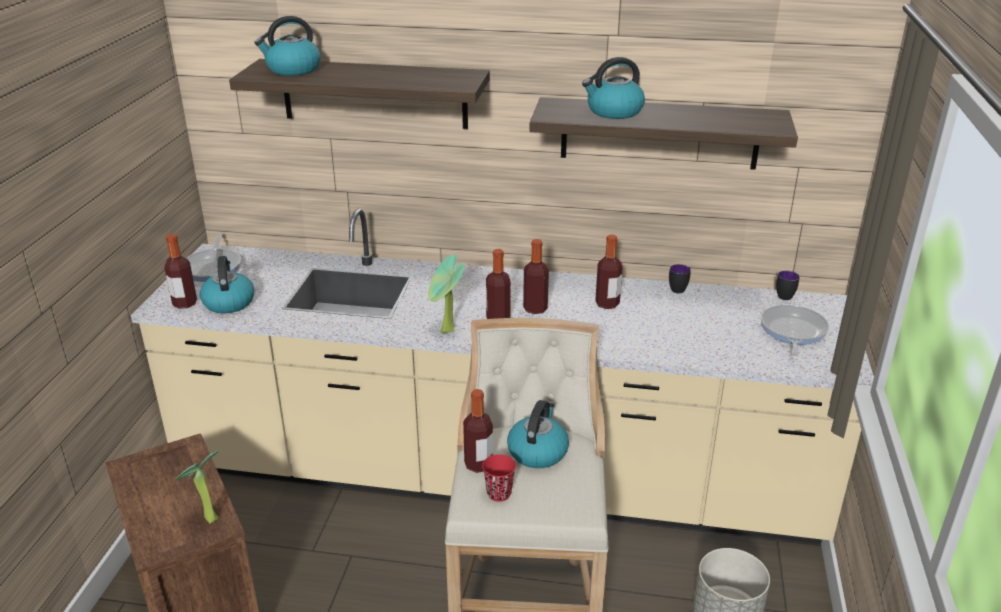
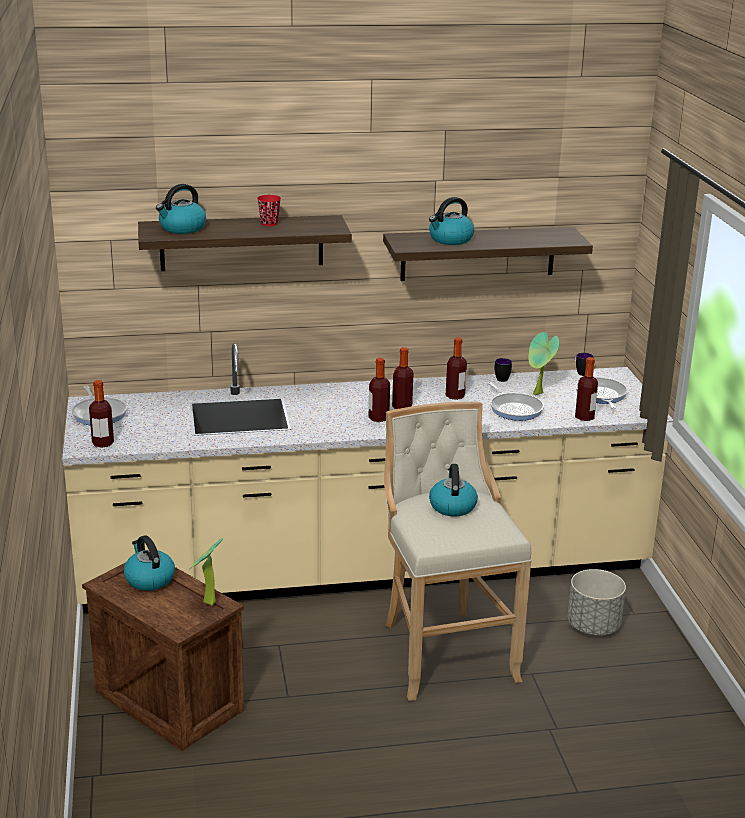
camera: 20 degrees left, 5 degrees down
(228, 302) = (141, 437): kettle -> kettle (149, 579)
(446, 332) = (345, 432): potted plant -> potted plant (538, 394)
(478, 464) = (414, 521): bottle -> bottle (584, 417)
(499, 493) = (442, 535): red cup -> red cup (269, 223)
(670, 333) = (514, 409): none -> frying pan

